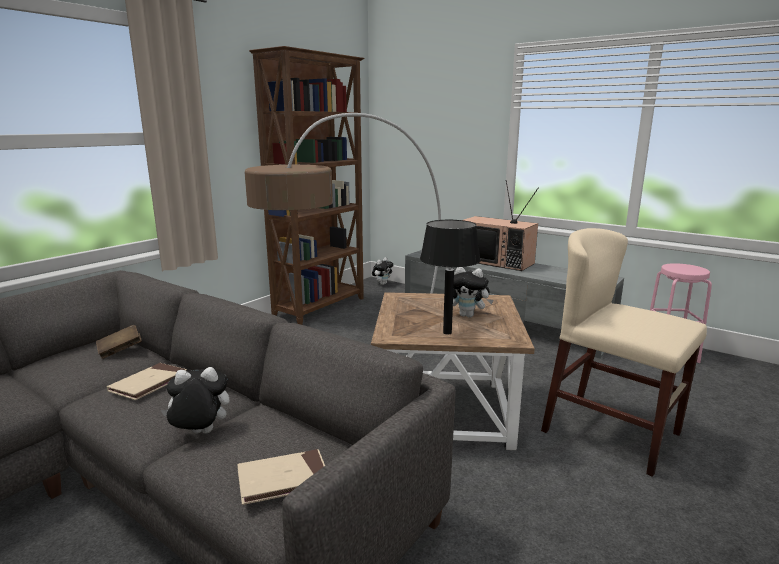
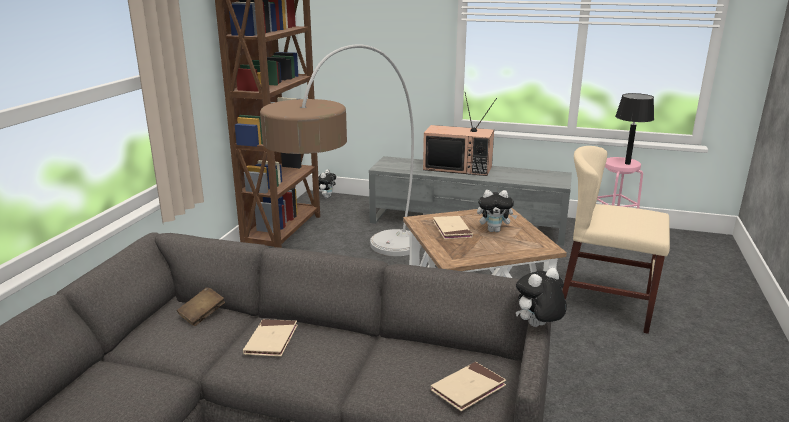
camera: 20 degrees left, 5 degrees up
(200, 434) = (362, 372): plush toy -> plush toy (538, 326)
(421, 309) = (452, 230): none -> beige book
(447, 332) = (493, 249): black table lamp -> black table lamp (627, 163)

